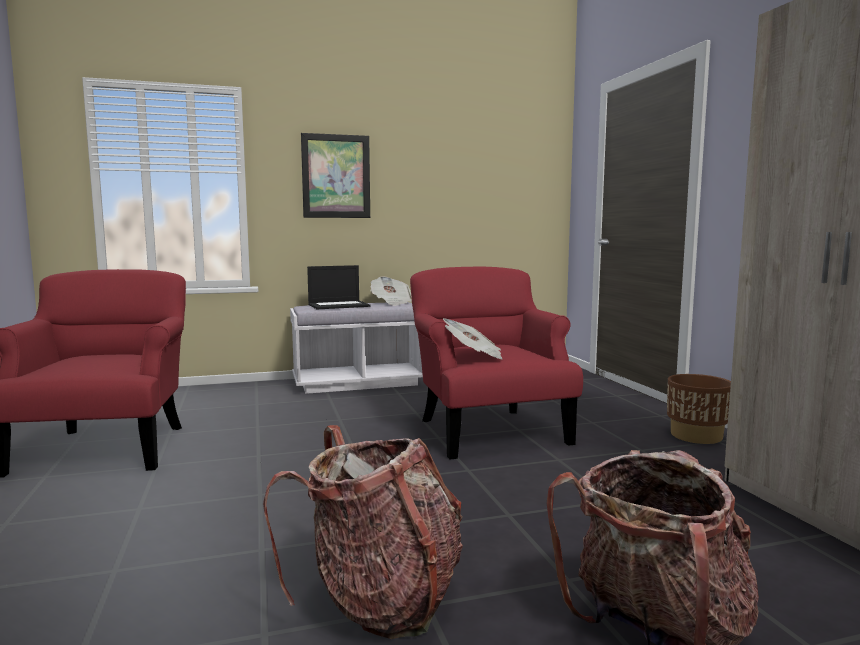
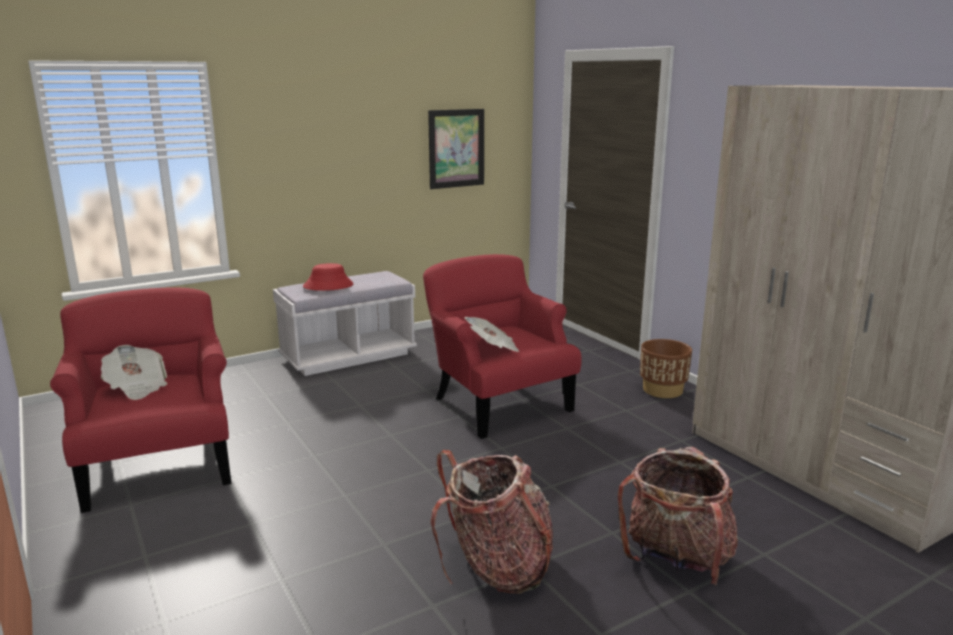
camera: 15 degrees left, 10 degrees up
(336, 176) = (309, 150): picture -> picture (456, 148)
(339, 305) = (328, 286): laptop -> red hat
(391, 303) = (375, 276): newspaper -> newspaper (137, 387)

